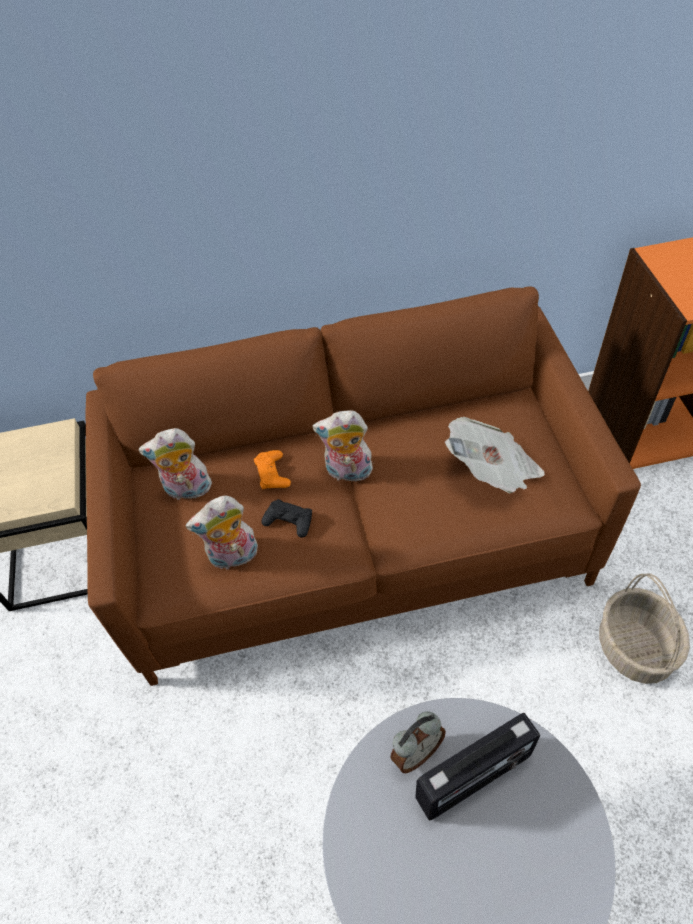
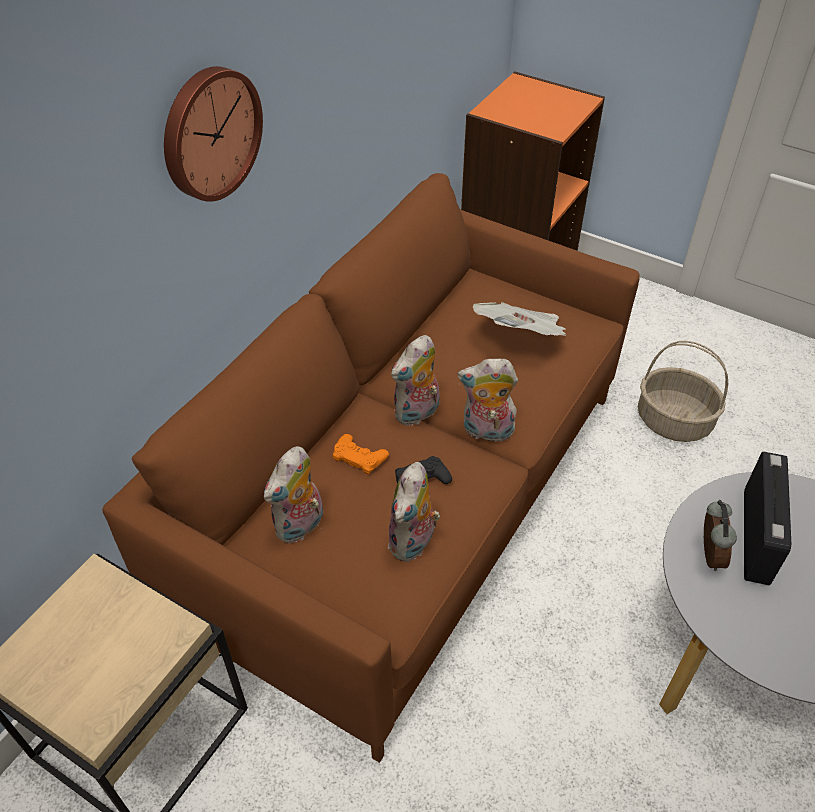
camera: 50 degrees left, 5 degrees down
(241, 158) = (209, 133): none -> wall clock
(376, 522) = (486, 432): none -> plush toy

